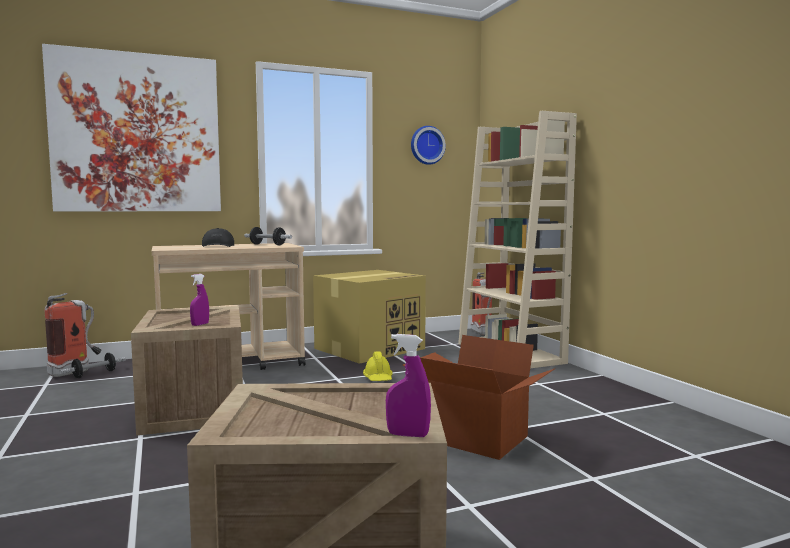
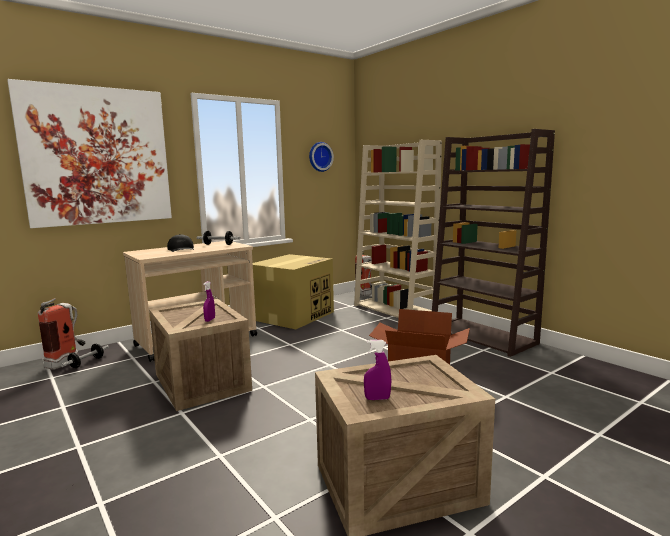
camera: 15 degrees left, 5 degrees up
(378, 379) = (319, 341): yellow hard hat -> none
(408, 435) = (468, 396): purple spray bottle -> purple spray bottle (377, 398)
(617, 397) = (483, 337): none -> brown bookcase

